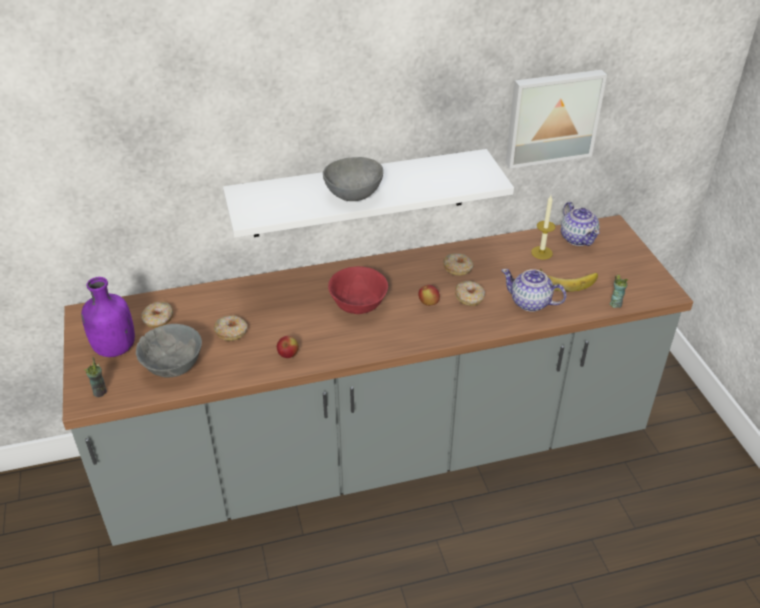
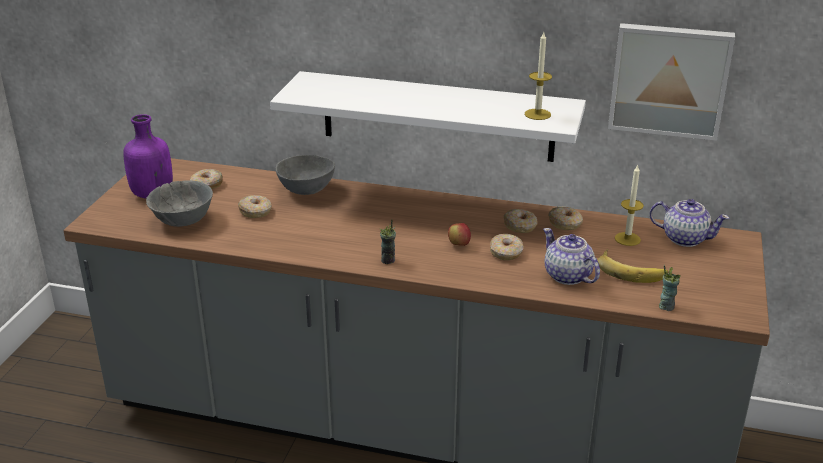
camera: 30 degrees right, 10 degrees down
(100, 392) = (110, 219): cup -> cup (388, 260)
(288, 355) = (285, 243): apple -> none
(355, 195) = (406, 103): grey bowl -> grey bowl (307, 190)
(359, 305) = (389, 226): red bowl -> none
(468, 175) = (537, 114): none -> candle
(487, 254) = (565, 223): none -> donut
(578, 238) = (684, 238): teapot -> teapot turned 75 degrees counterclockwise

